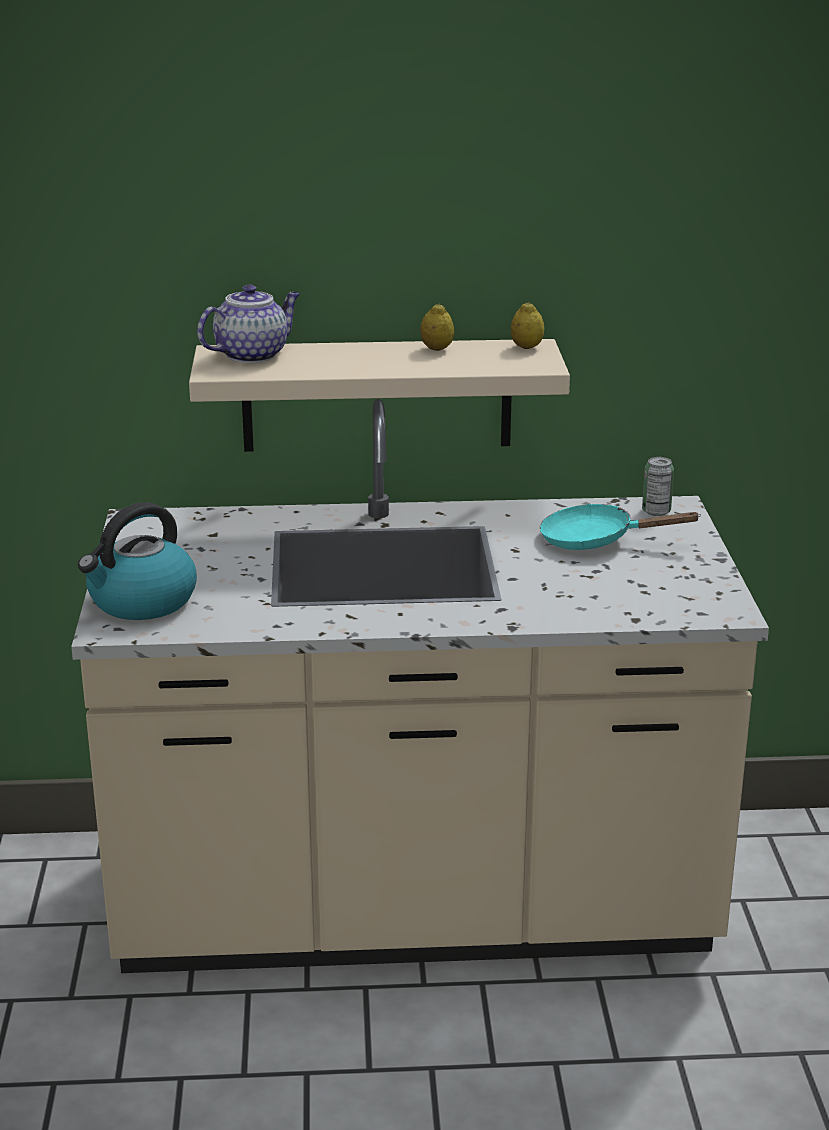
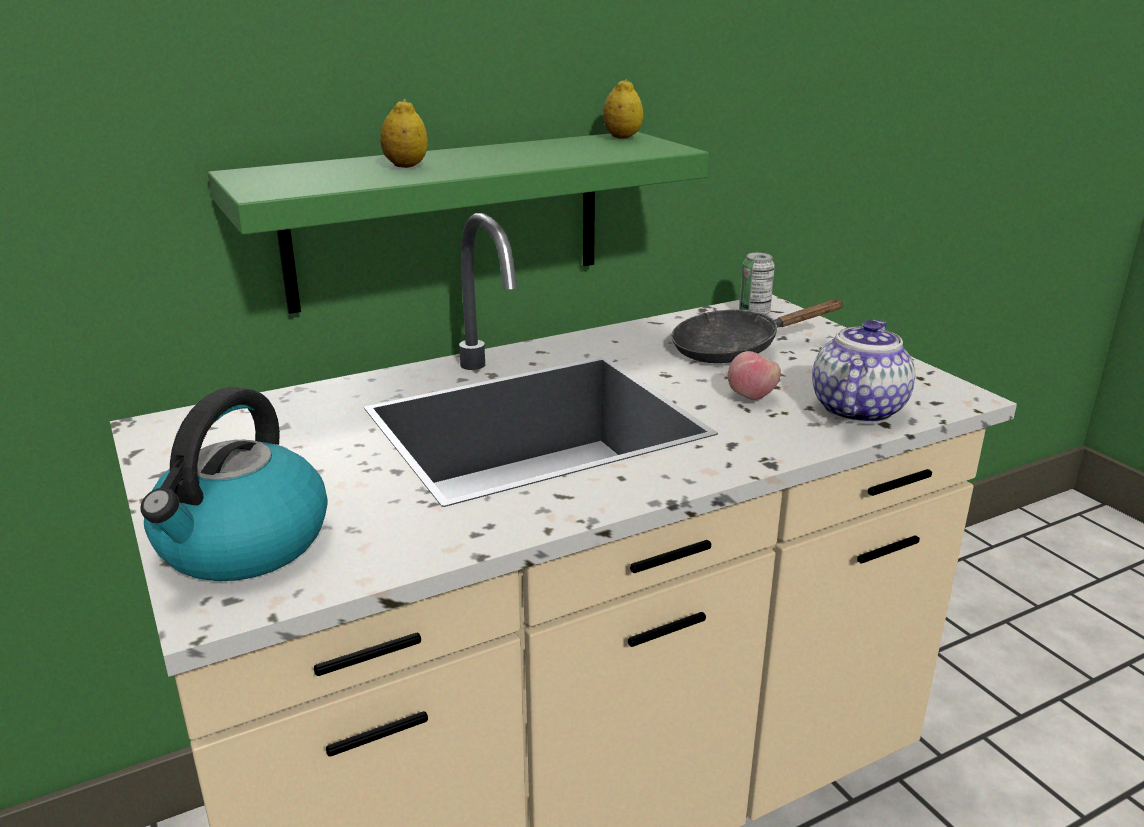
camera: 25 degrees left, 0 degrees up
(252, 355) = (300, 171): teapot -> teapot (857, 409)
(377, 395) = (447, 219): beige shelf -> green shelf
(437, 349) = (526, 147): lemon -> lemon (406, 167)
(559, 580) = (751, 397): none -> apple
(596, 540) = (735, 349): turquoise frying pan -> black frying pan

